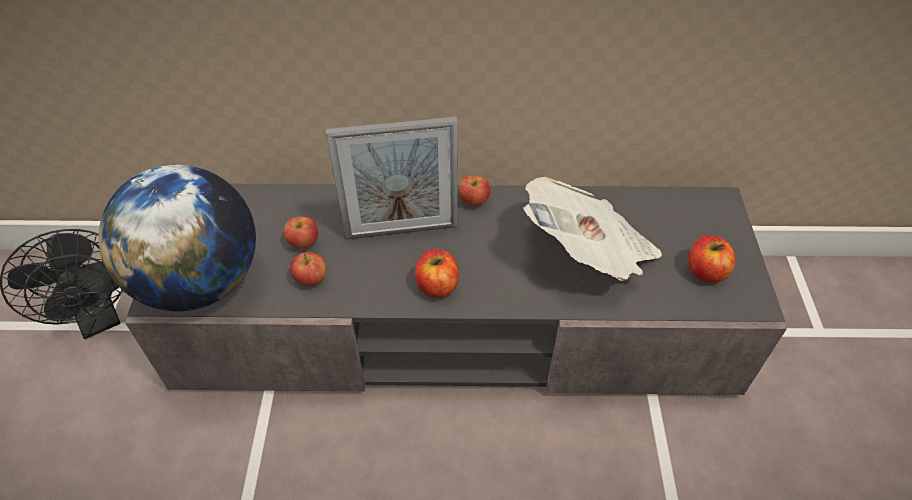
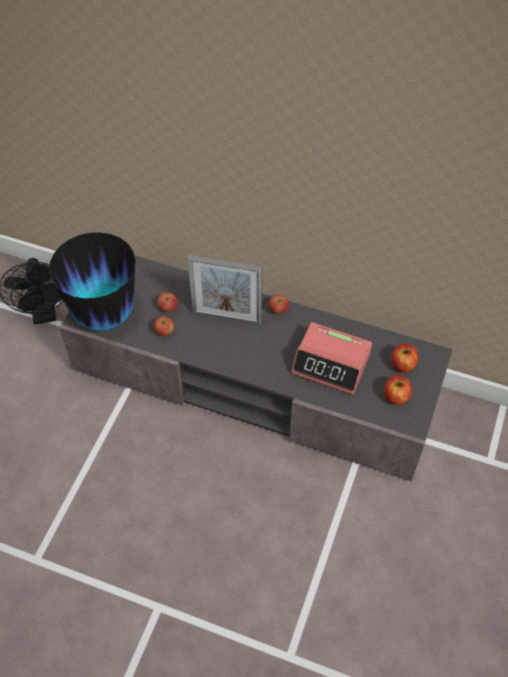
camera: 20 degrees right, 5 degrees up
(200, 282) = (104, 315): globe -> vase
(437, 286) = (233, 357): apple -> apple (402, 364)
(588, 253) = (331, 364): newspaper -> alarm clock

